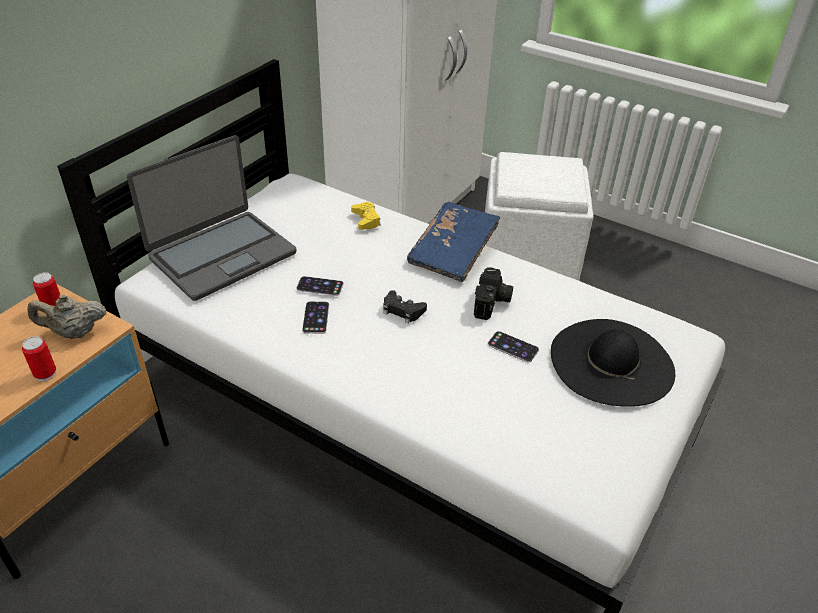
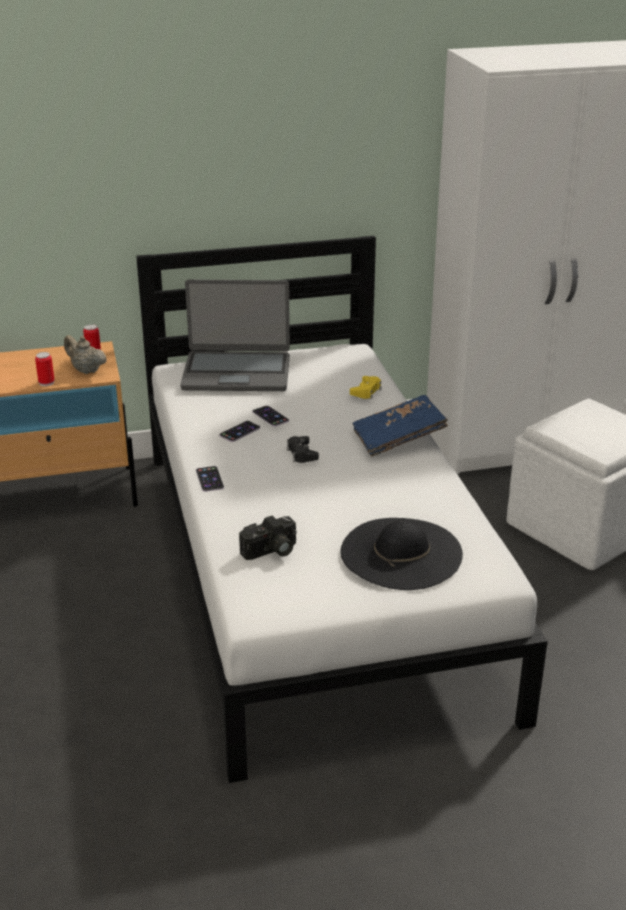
camera: 45 degrees right, 10 degrees down
(492, 303) = (374, 480): camera -> camera (271, 551)
(513, 347) = (344, 510): phone -> phone (209, 479)

